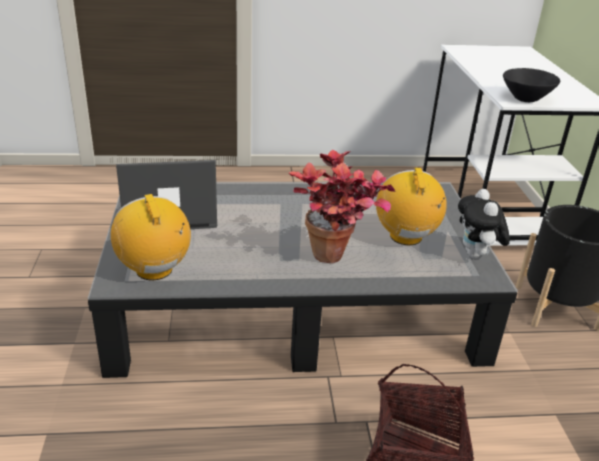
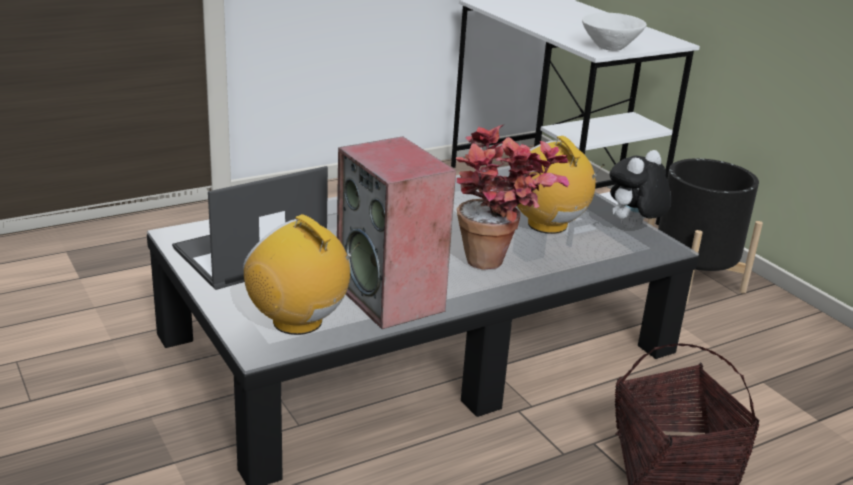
camera: 25 degrees left, 5 degrees down
(233, 268) = (392, 298): none -> speaker
(476, 255) = (633, 228): plush toy -> plush toy turned 75 degrees clockwise
(525, 98) = (609, 47): black bowl -> white bowl

